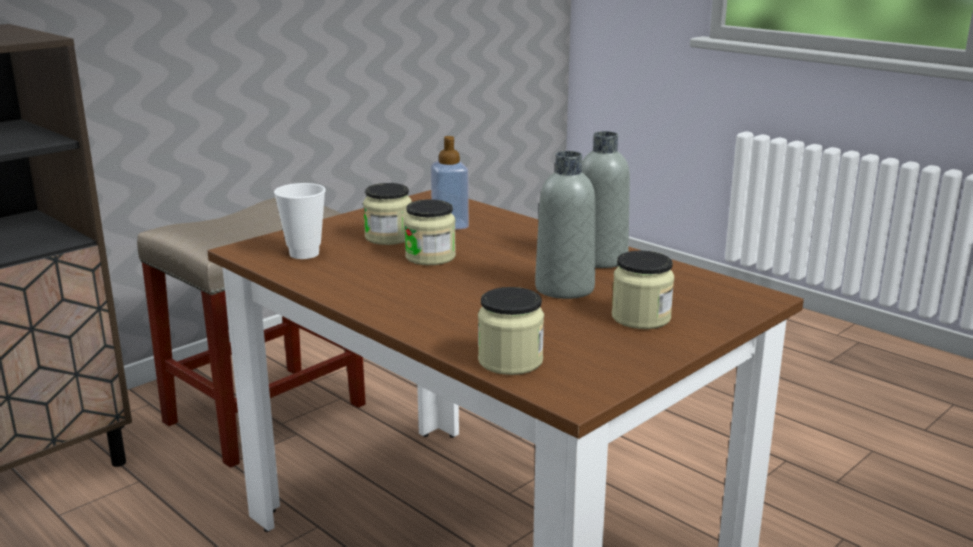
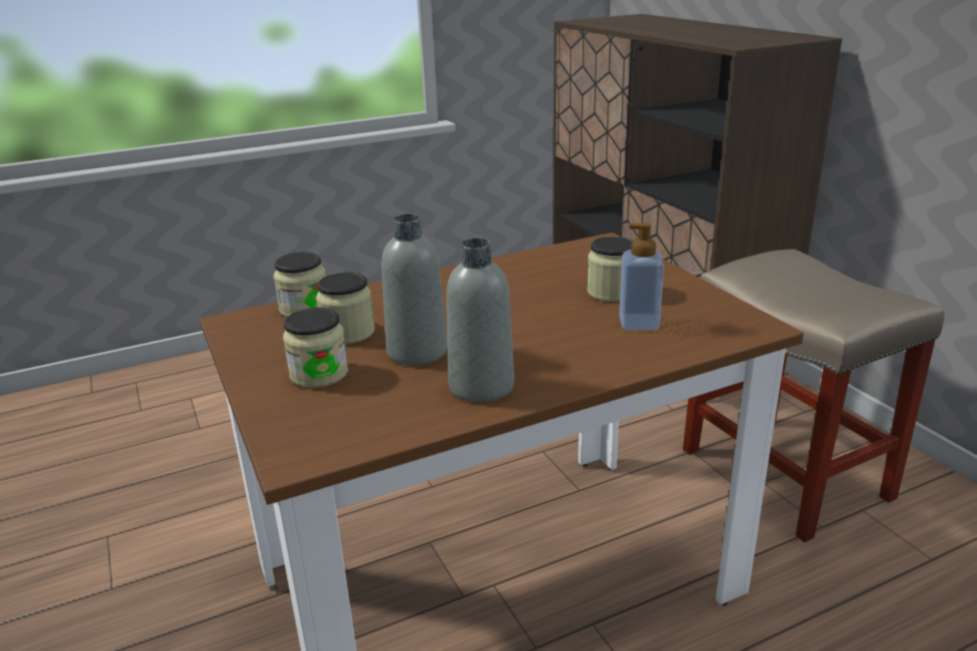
camera: 110 degrees right, 5 degrees up
(304, 254) = (581, 259): cup -> none
(430, 257) = (544, 304): jar -> jar (348, 332)

